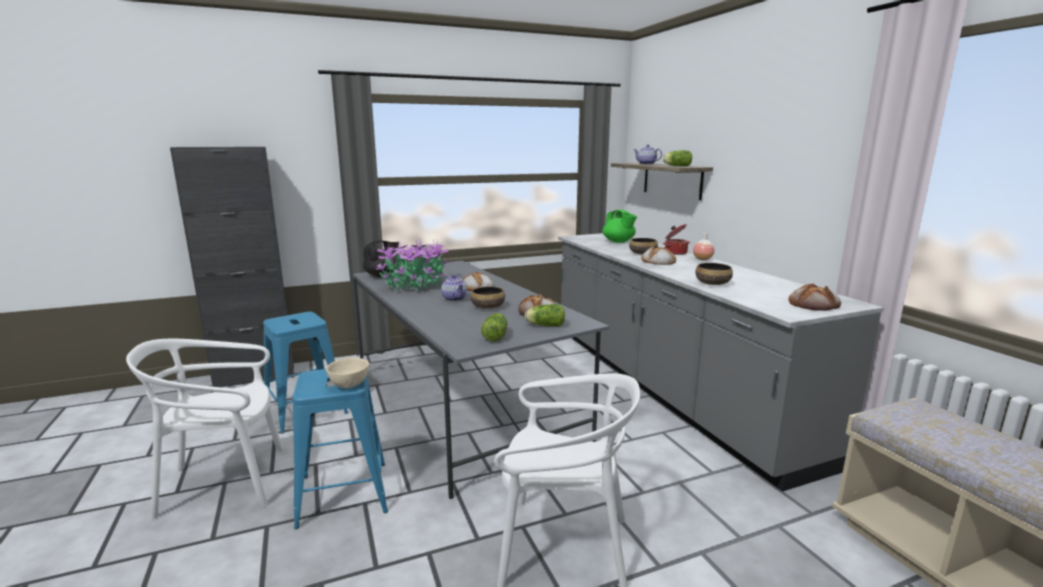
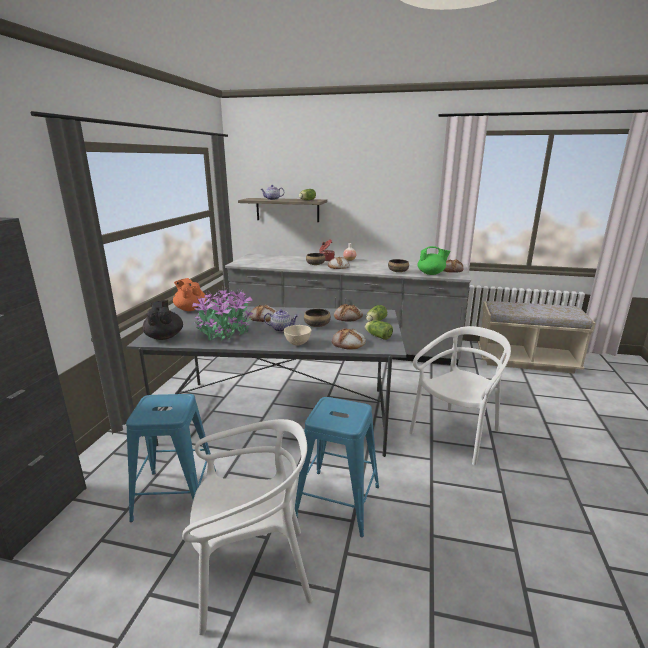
camera: 55 degrees left, 5 degrees up
(225, 483) = (253, 572): white chair -> white chair turned 120 degrees counterclockwise
(350, 385) = (357, 407): beige bowl -> beige bowl (298, 343)
(454, 329) = (348, 343): none -> bread
(457, 265) = (190, 309): none -> orange teapot
(619, 242) = (275, 260): green teapot -> green teapot (431, 274)

